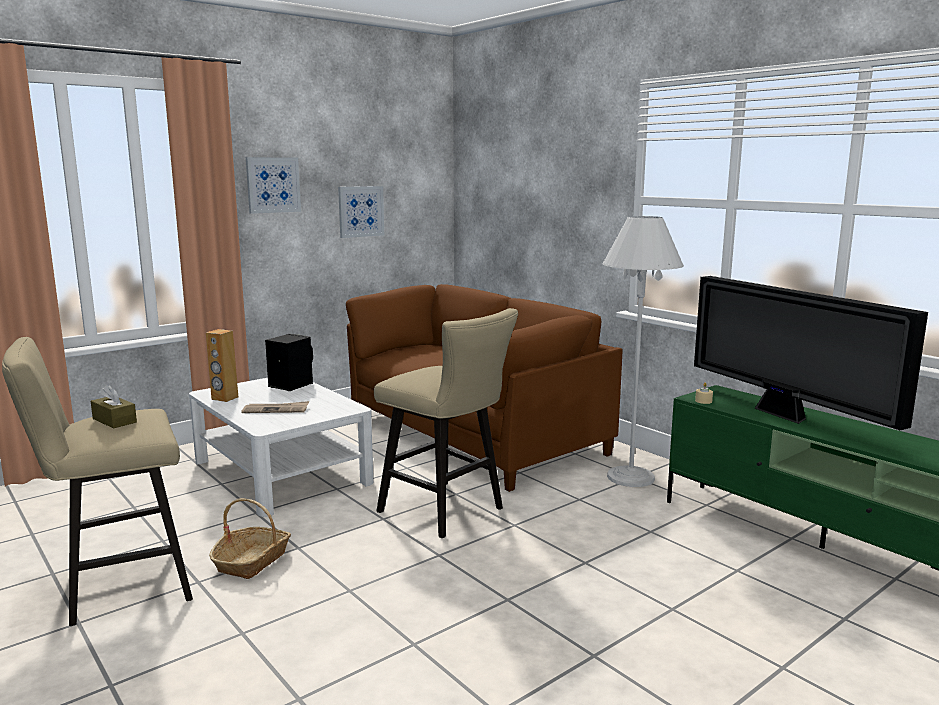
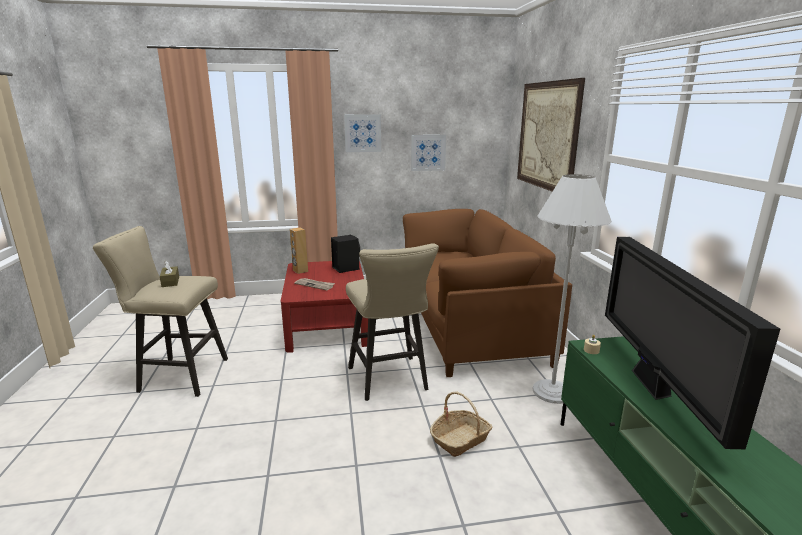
camera: 30 degrees right, 5 degrees up
(252, 561) = (250, 380): basket -> basket (460, 439)
(282, 472) = (327, 323): white coffee table -> red coffee table
(532, 182) = (547, 136): none -> picture

